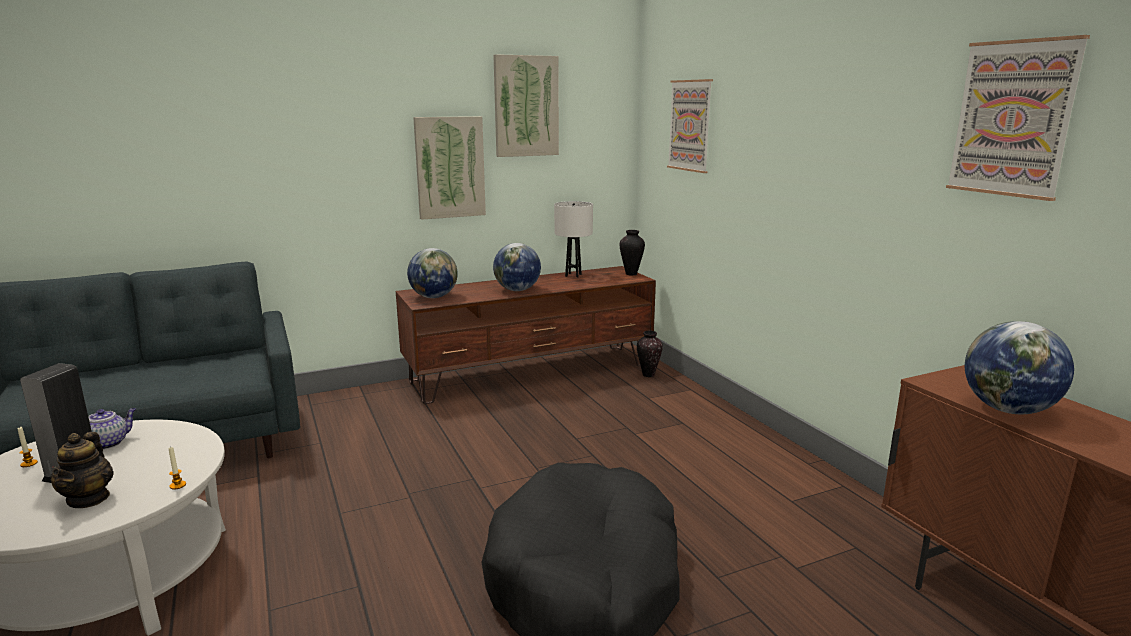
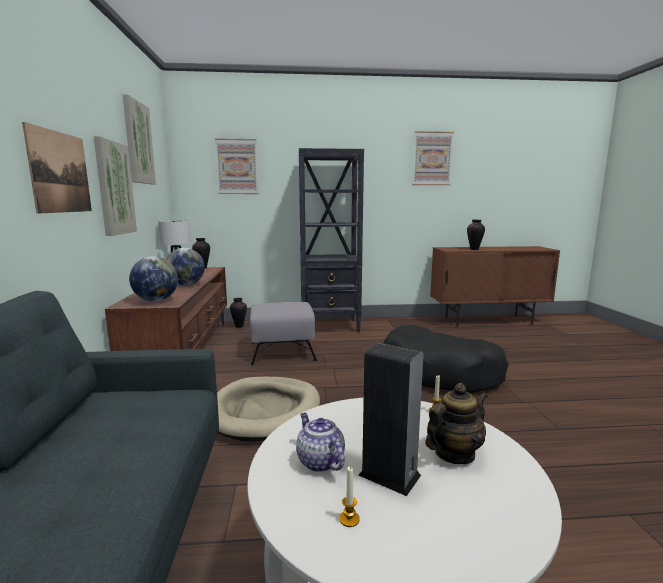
camera: 70 degrees left, 5 degrees down
(89, 498) = (454, 454): teapot -> teapot turned 45 degrees counterclockwise
(345, 161) = (60, 172): none -> picture
(395, 456) = (265, 411): none -> beige dog bed
(579, 425) = (283, 351): none -> grey ottoman
(728, 436) = (330, 326): none -> black bookcase
(1008, 410) = (474, 249): globe -> vase

